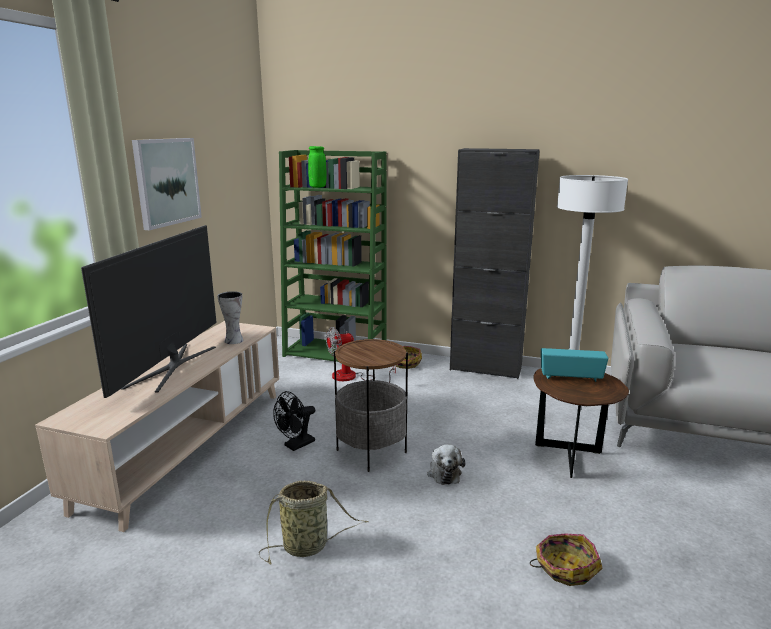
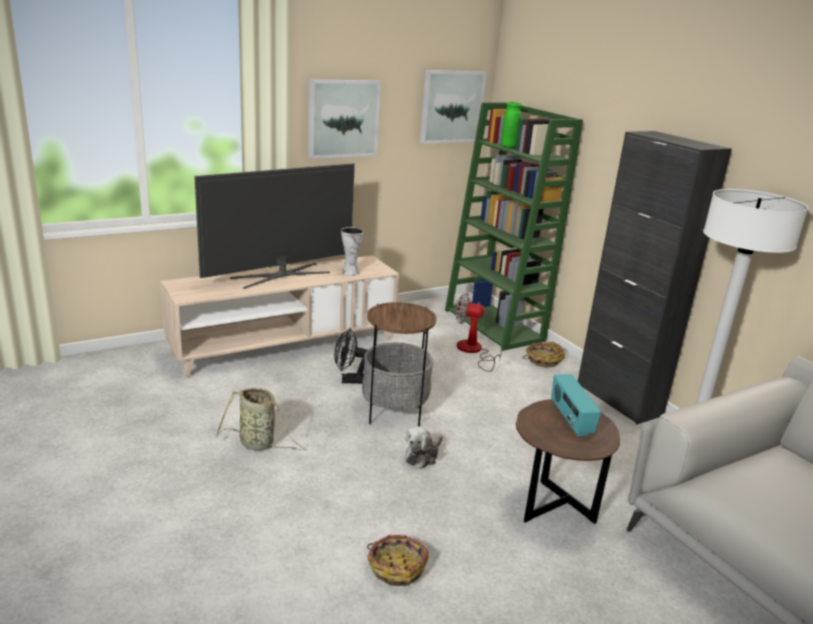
camera: 40 degrees right, 5 degrees up
(243, 160) = (451, 106): none -> picture
(571, 377) = (570, 419): radio -> radio turned 150 degrees counterclockwise

